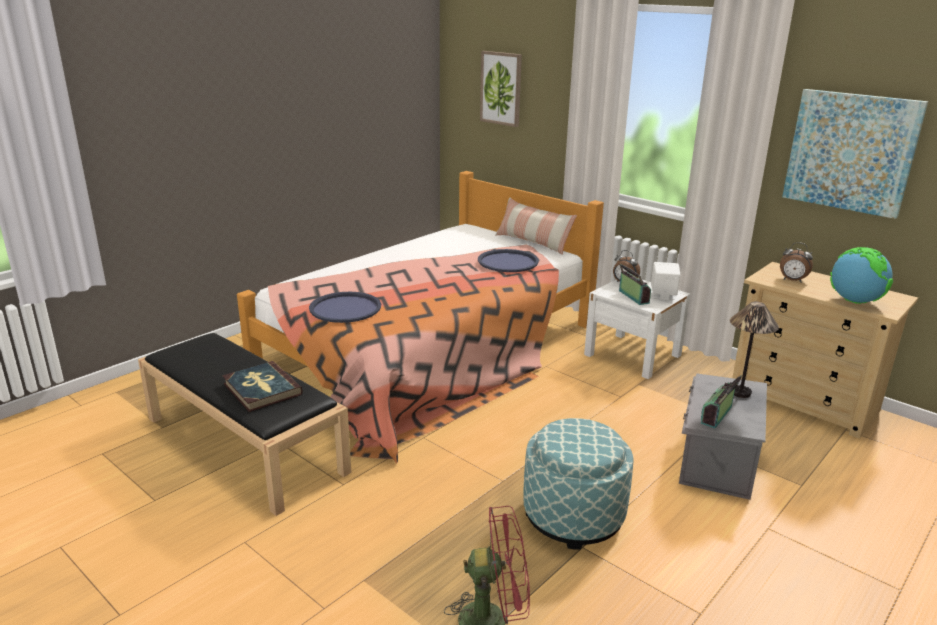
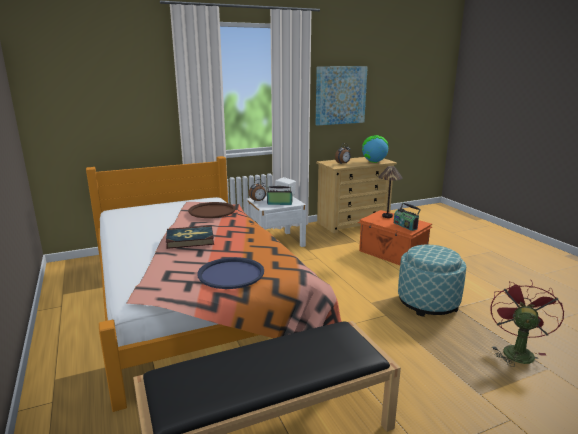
camera: 65 degrees left, 5 degrees down
(261, 389) = (312, 351): book -> book (190, 239)
(501, 88) = (95, 93): picture -> none
(508, 262) = (212, 211): blue tray -> brown tray
(533, 242) = (182, 200): pillow -> none
(715, 460) = (392, 254): grey storage box -> orange storage box

